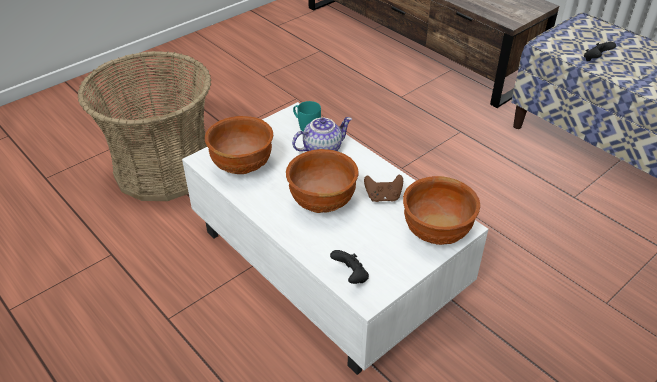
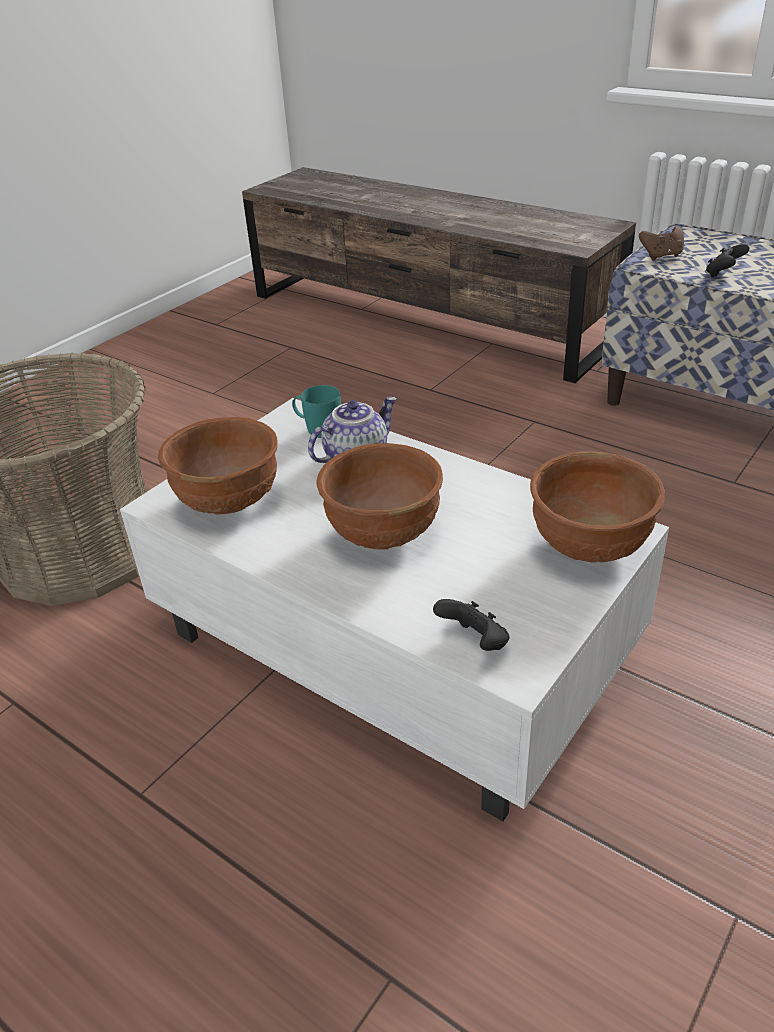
camera: 10 degrees left, 5 degrees down
(383, 197) = (481, 510): brown game controller -> brown game controller (661, 256)

